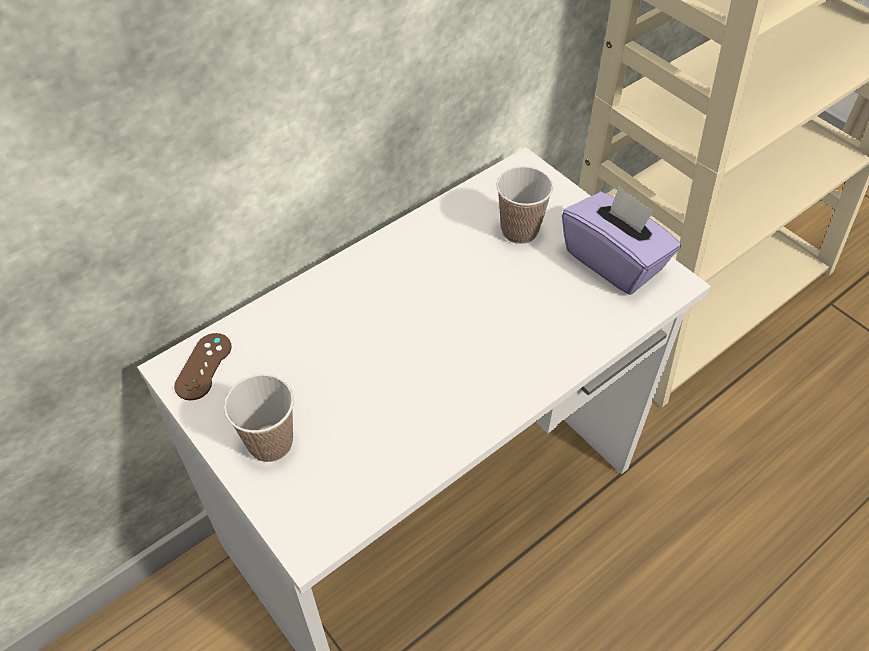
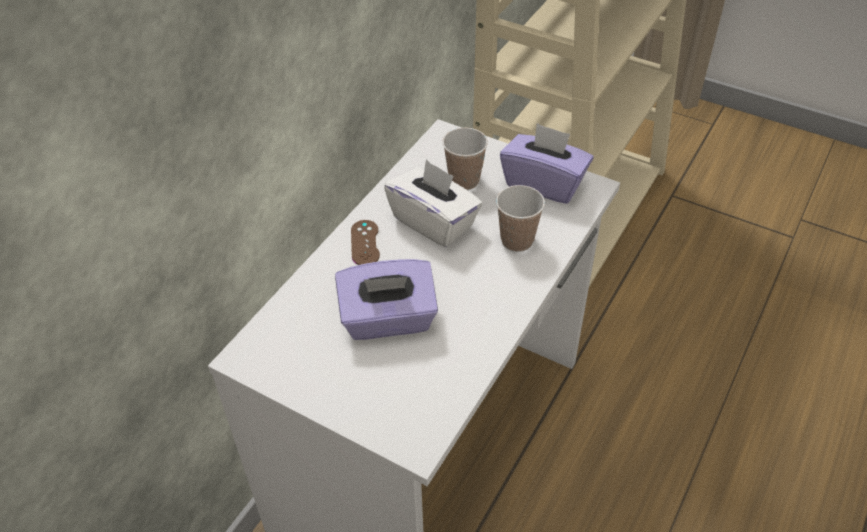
camera: 20 degrees left, 5 degrees down
(203, 366) = (265, 348): brown game controller -> brown game controller (365, 243)
(270, 443) = (350, 387): cup -> cup (517, 241)
(351, 376) = (388, 320): none -> purple tissue box
(460, 272) = (434, 222): none -> white tissue box

